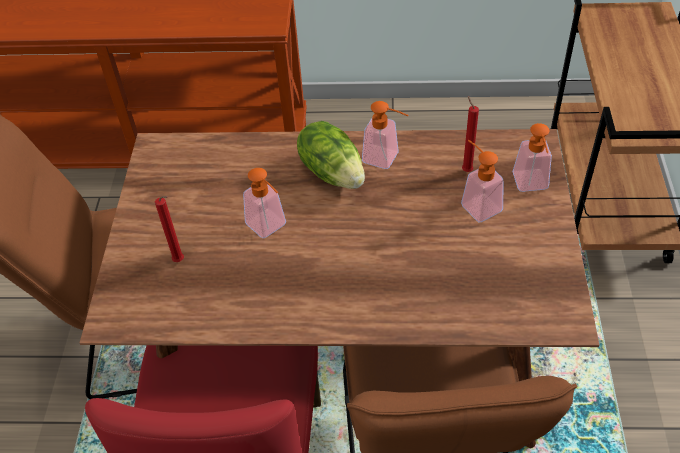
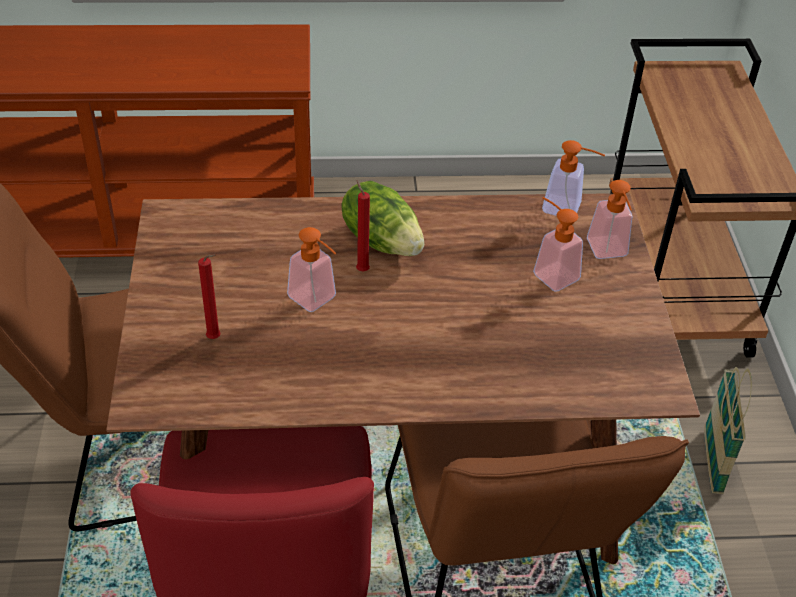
camera: 10 degrees left, 5 degrees down
(386, 159) = (442, 226): soap dispenser -> soap dispenser (568, 209)
(466, 170) = (534, 237): red candle -> red candle (361, 269)
(626, 358) = (712, 462): none -> basket

